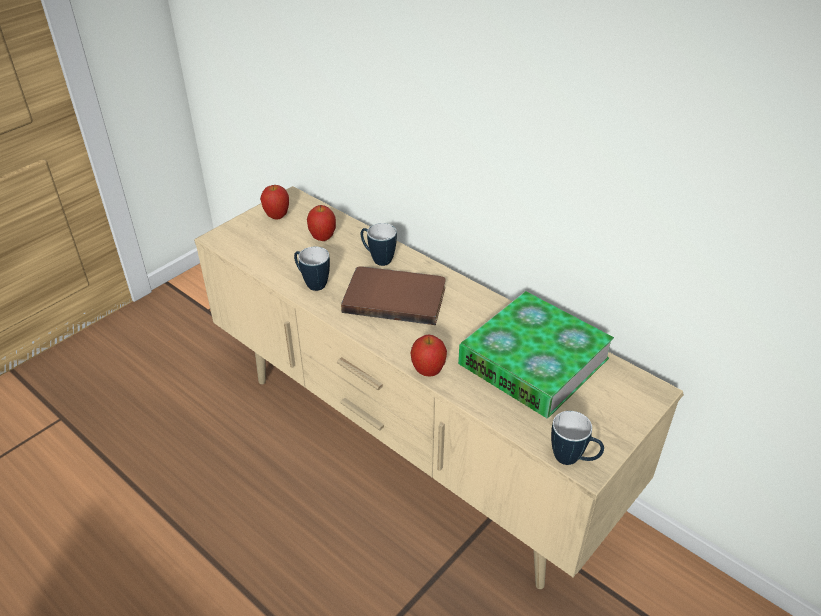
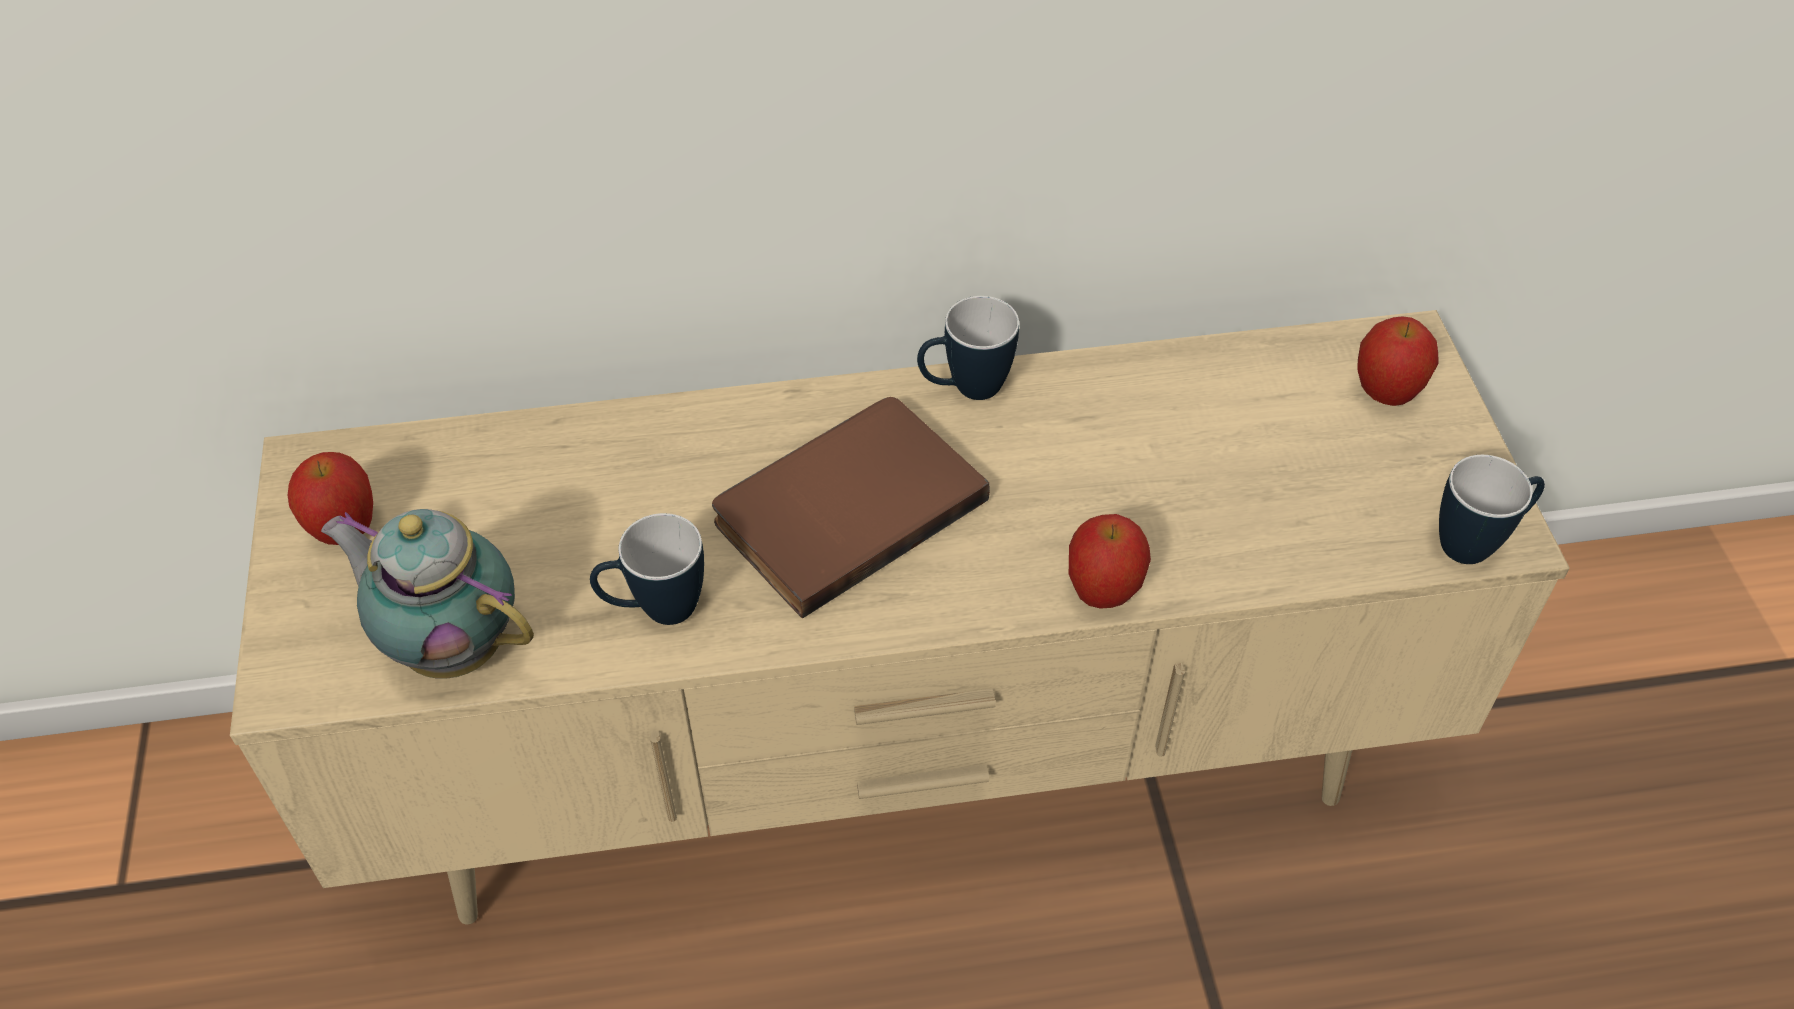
camera: 50 degrees left, 10 degrees up
(259, 255) = (450, 645): none -> teapot
(322, 238) = (523, 501): apple -> apple (1385, 394)
(377, 259) = (699, 458): mug -> mug (964, 389)
(533, 361) = (1212, 434): book -> none

